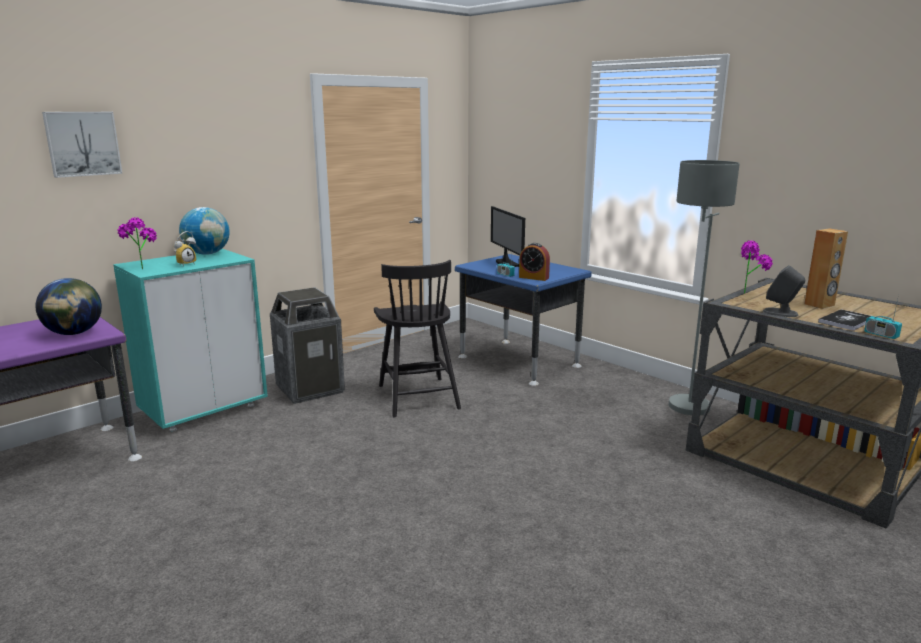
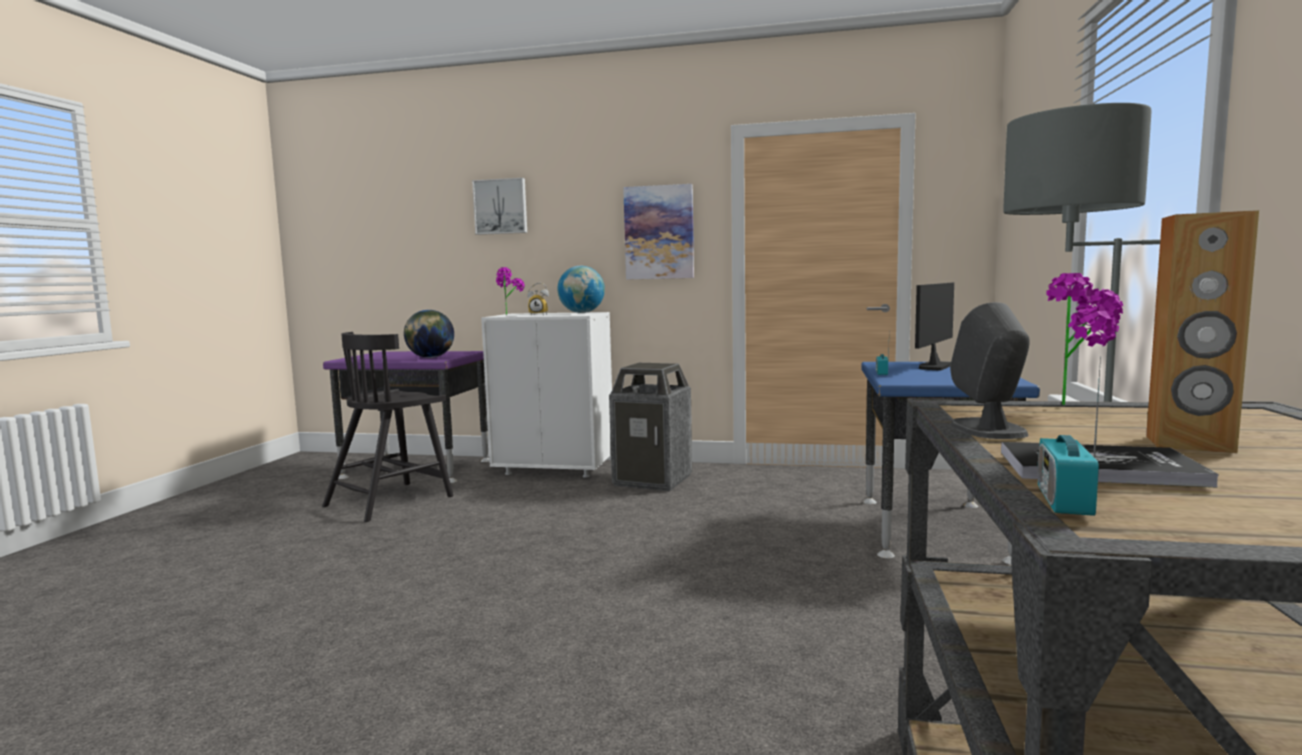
camera: 55 degrees right, 10 degrees down
(205, 409) = (555, 469): turquoise cabinet -> white cabinet
(258, 169) = (659, 232): none -> picture
(417, 395) = (723, 516): black chair -> black chair (391, 500)
(533, 277) = (907, 379): alarm clock -> none

